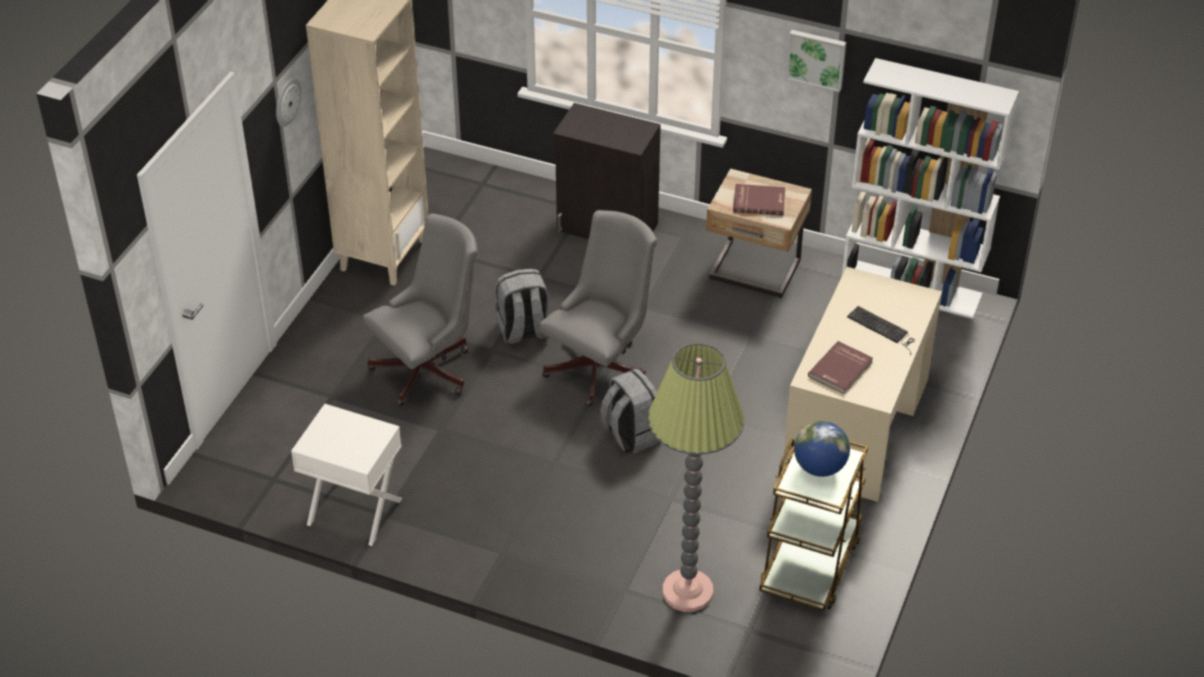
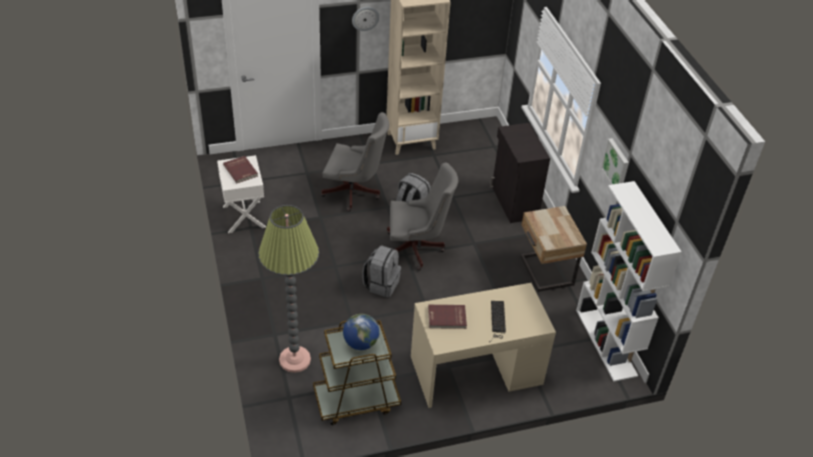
camera: 50 degrees right, 0 degrees up
(759, 201) = (552, 228): red book -> red book (241, 170)

